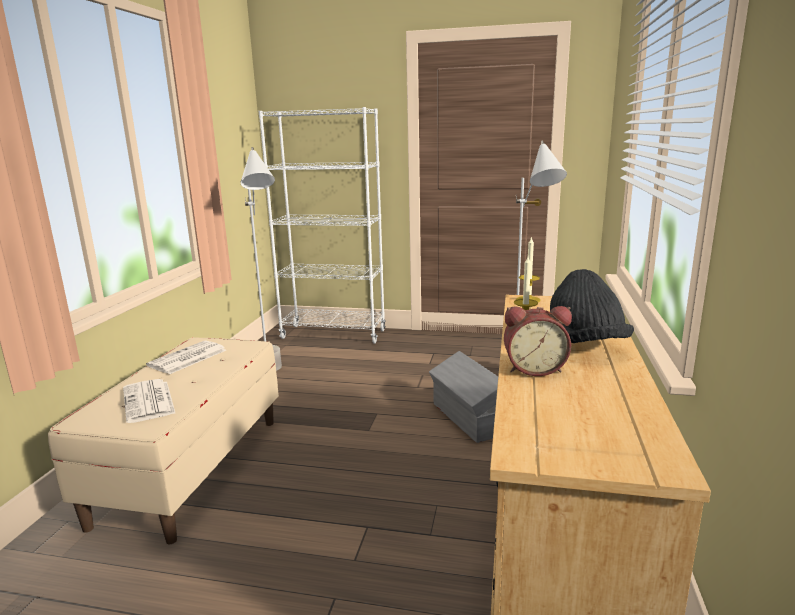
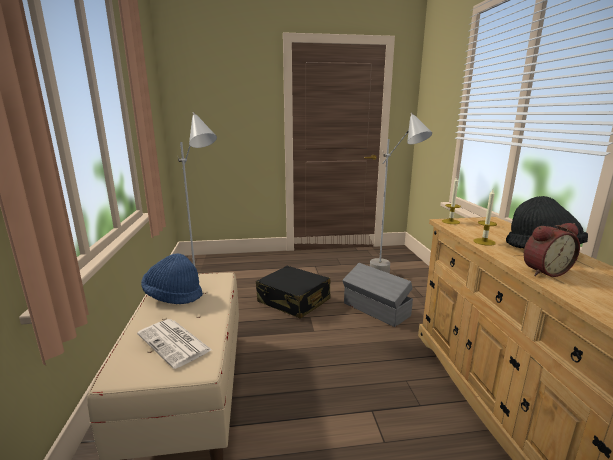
camera: 20 degrees left, 0 degrees up
(187, 358) = (173, 296): newspaper -> blue hat
(334, 334) = (232, 260): white bookcase -> none
(371, 392) = (293, 301): none -> black suitcase

